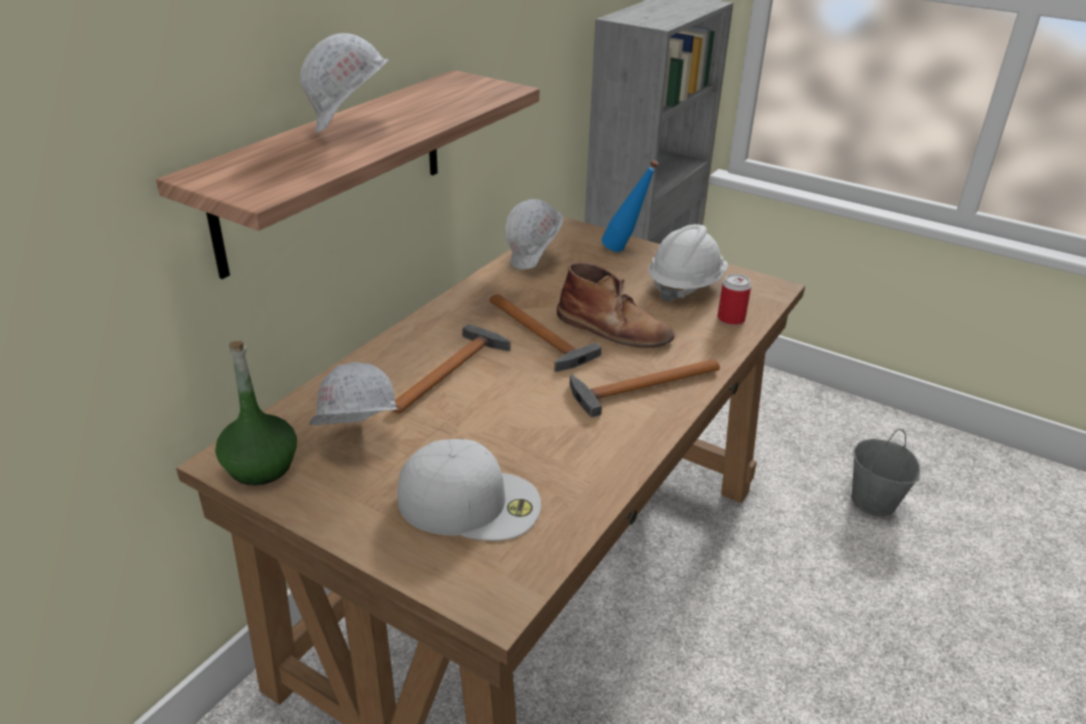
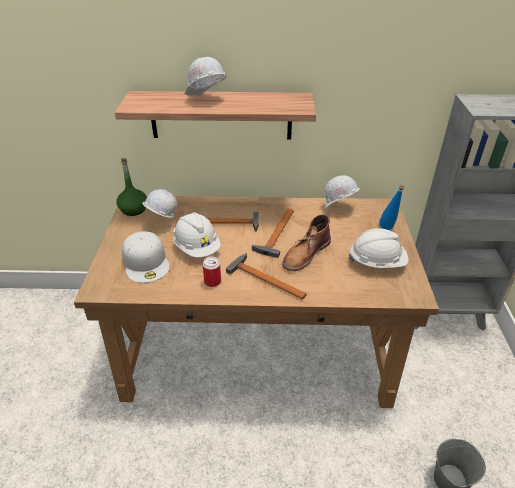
camera: 60 degrees right, 5 degrees up
(490, 426) = (197, 248): none -> white hard hat
(614, 329) = (306, 254): brown boot -> brown boot turned 45 degrees clockwise
(731, 319) = (360, 289): can -> can (212, 282)

